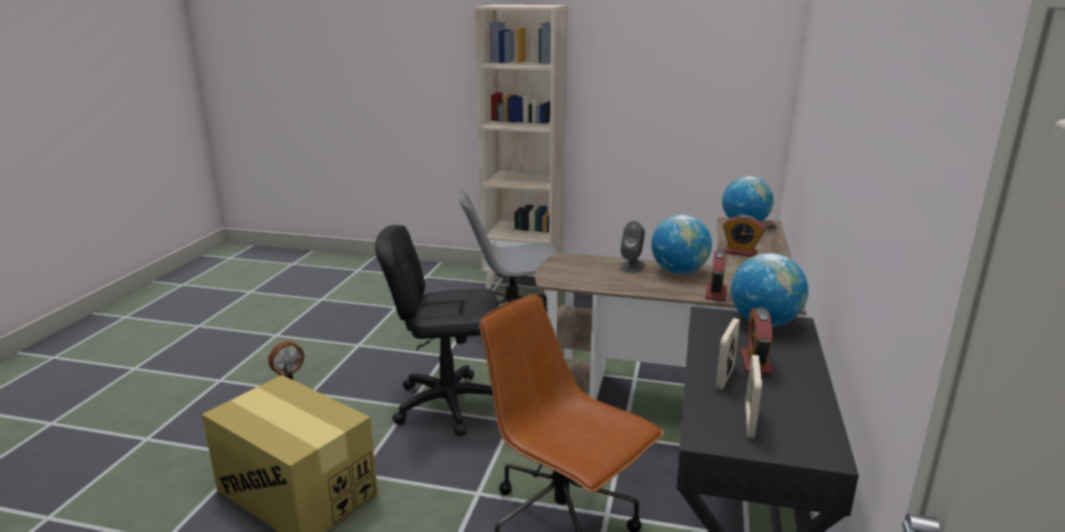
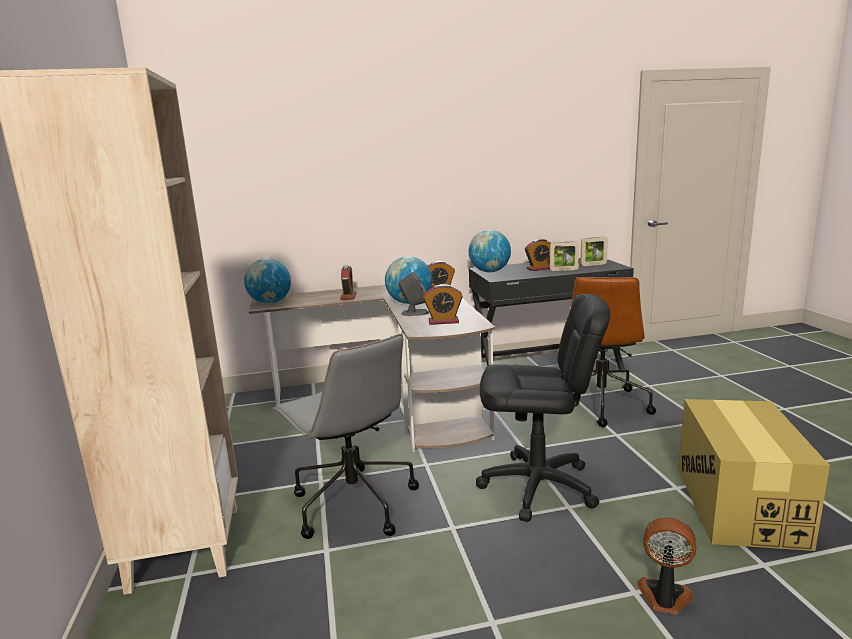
camera: 115 degrees left, 5 degrees down
(447, 404) = (538, 487): black office chair -> black office chair turned 60 degrees counterclockwise
(583, 271) = (443, 321): none -> alarm clock

